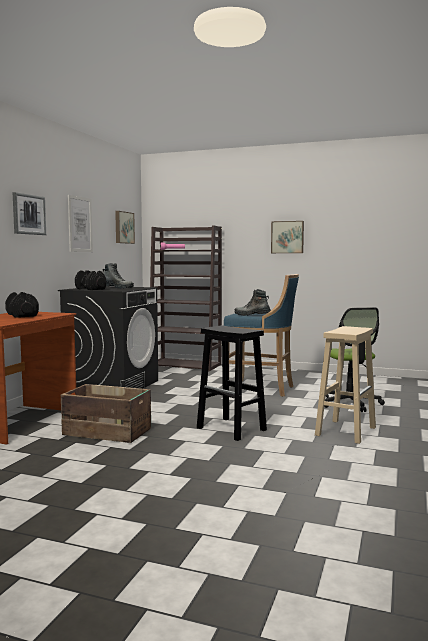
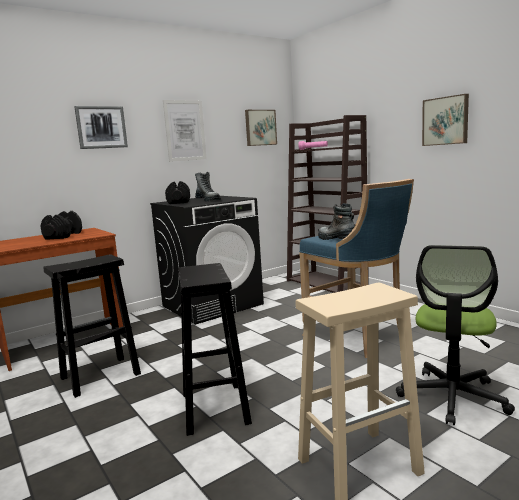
camera: 35 degrees right, 5 degrees up
(108, 432) = (99, 376): crate -> black stool

